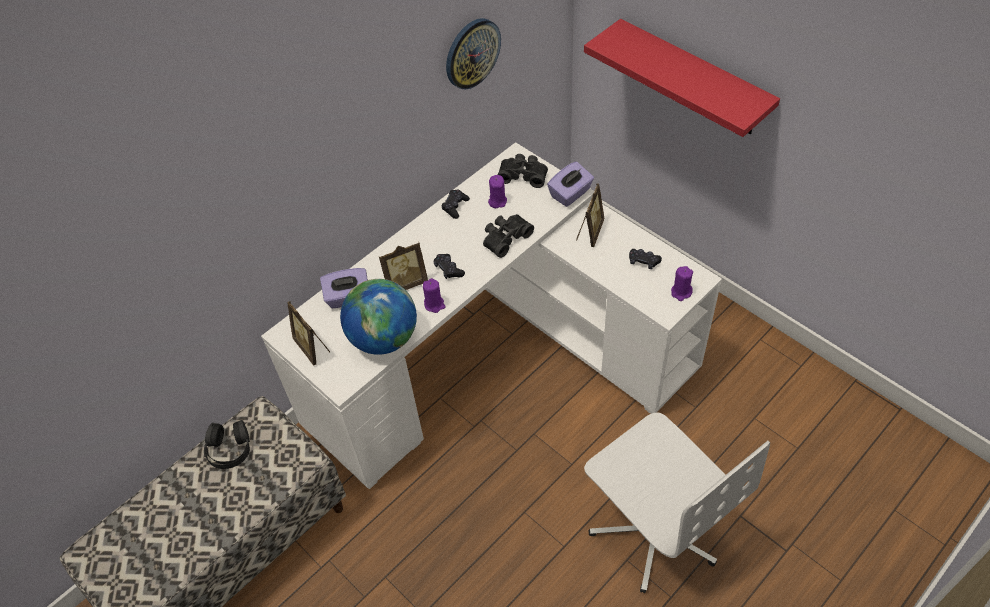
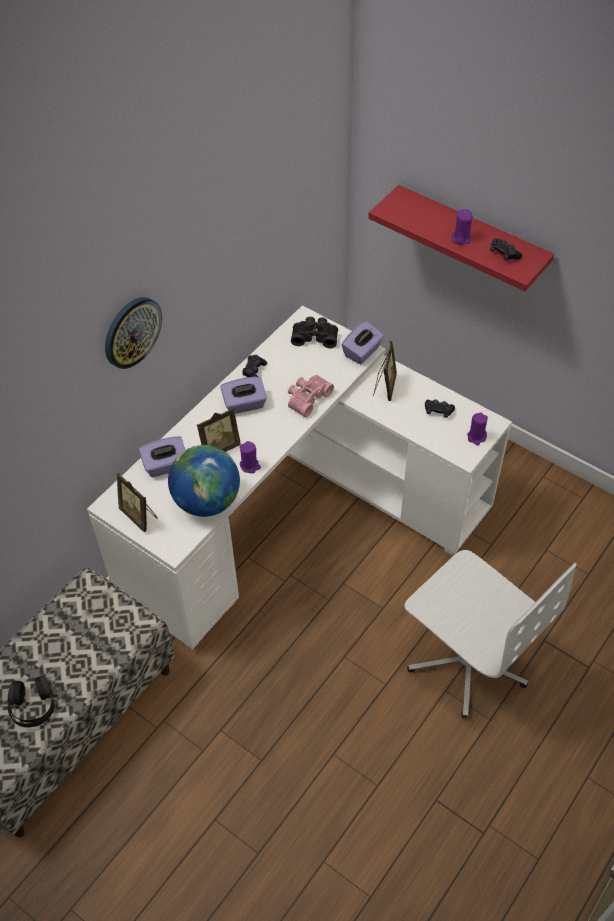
camera: 10 degrees left, 0 degrees up
(229, 448) = (64, 620): black headphones -> black headphones (33, 705)
(439, 240) = (244, 404): none -> purple tissue box
(448, 269) = (258, 432): black game controller -> black game controller (504, 254)
(472, 53) = (266, 226): wall clock -> wall clock (132, 332)
(497, 201) = (294, 363): purple candle -> purple candle (461, 238)
(505, 238) = (307, 398): black binoculars -> pink binoculars

